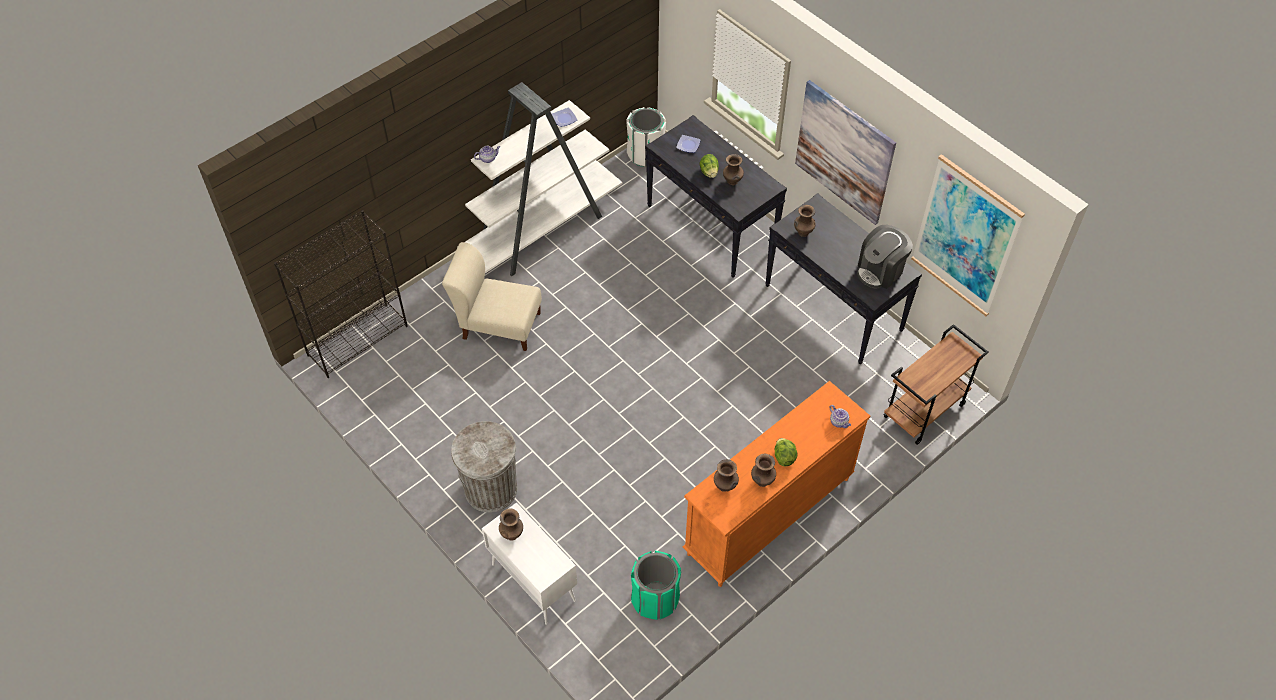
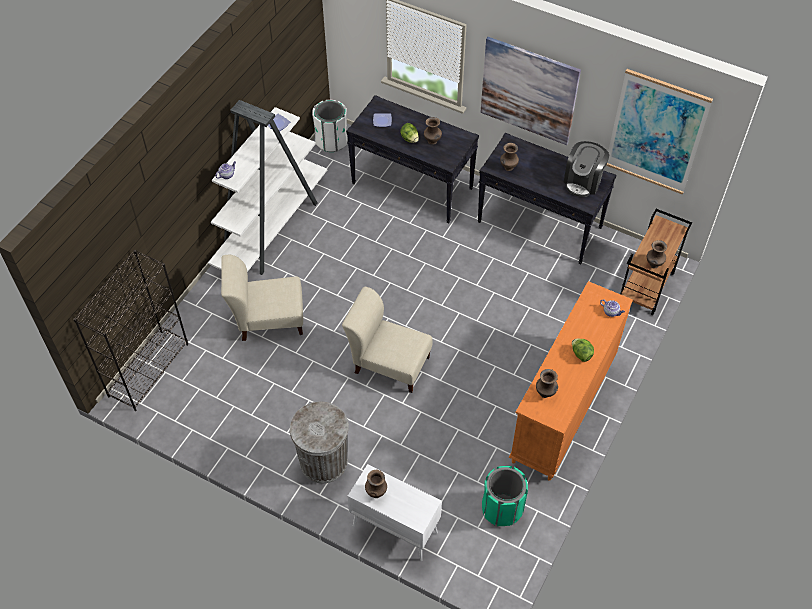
camera: 20 degrees left, 0 degrees up
(603, 408) = (389, 363): none -> beige chair
(762, 481) = (573, 380): brown vase -> brown vase (654, 265)

